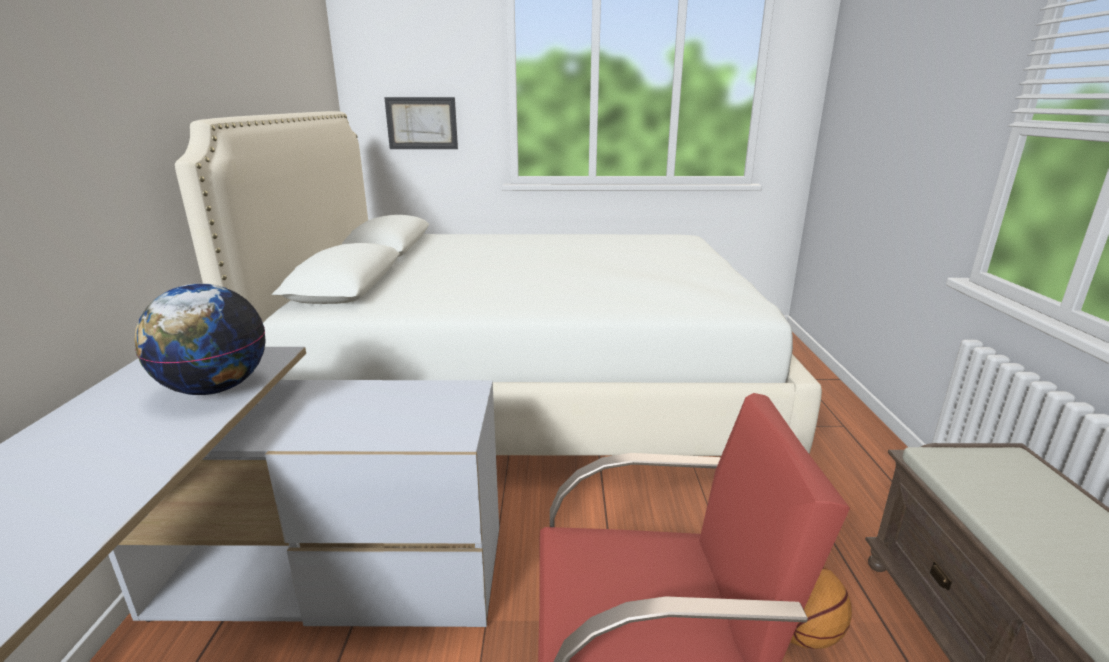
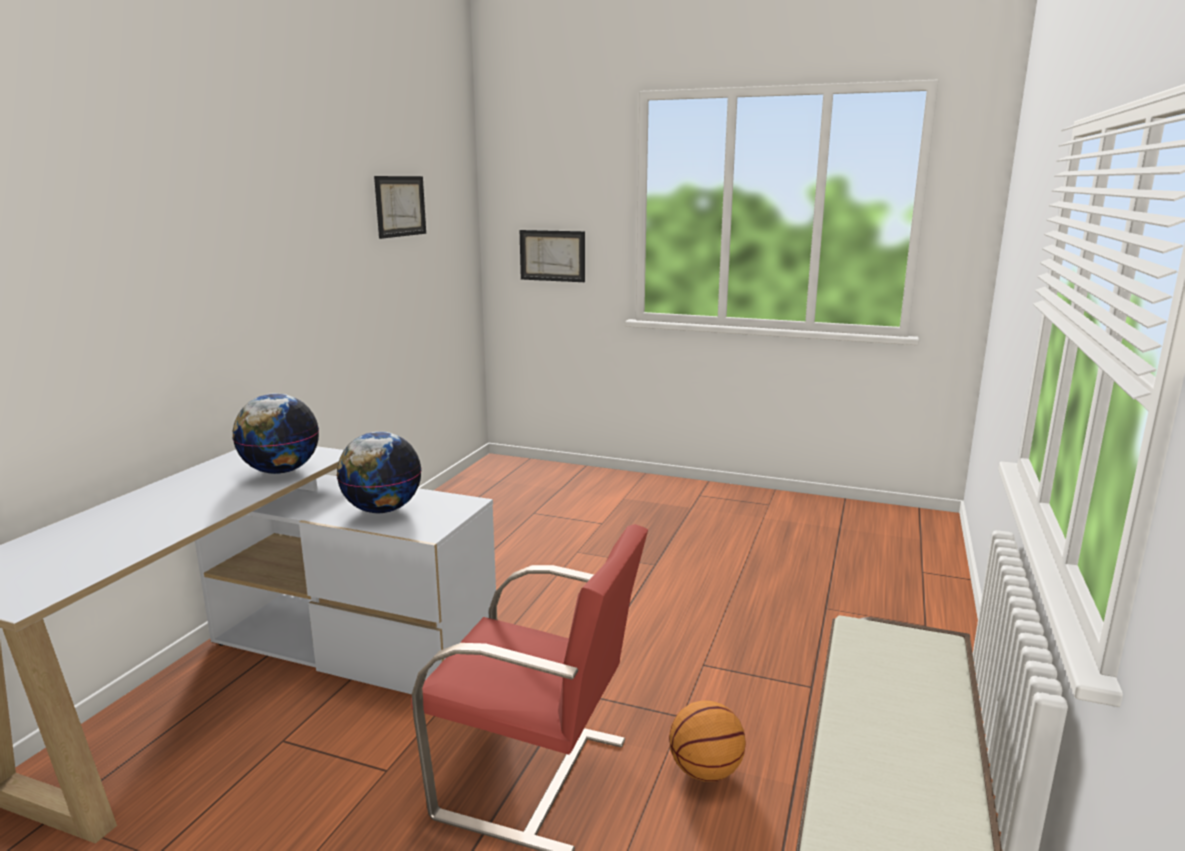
camera: 20 degrees right, 5 degrees down
(267, 59) = (400, 206): none -> picture
(370, 416) = (382, 510): none -> globe
(531, 390) = (606, 536): white bed -> none

